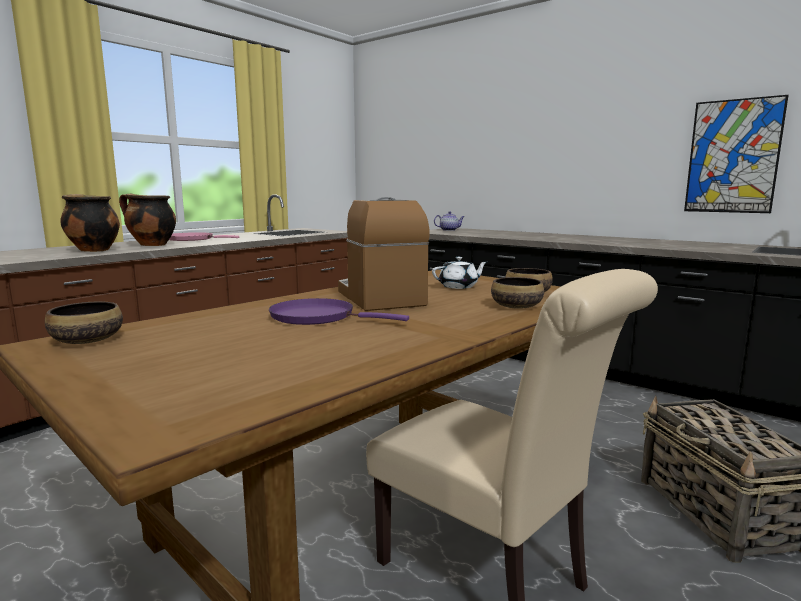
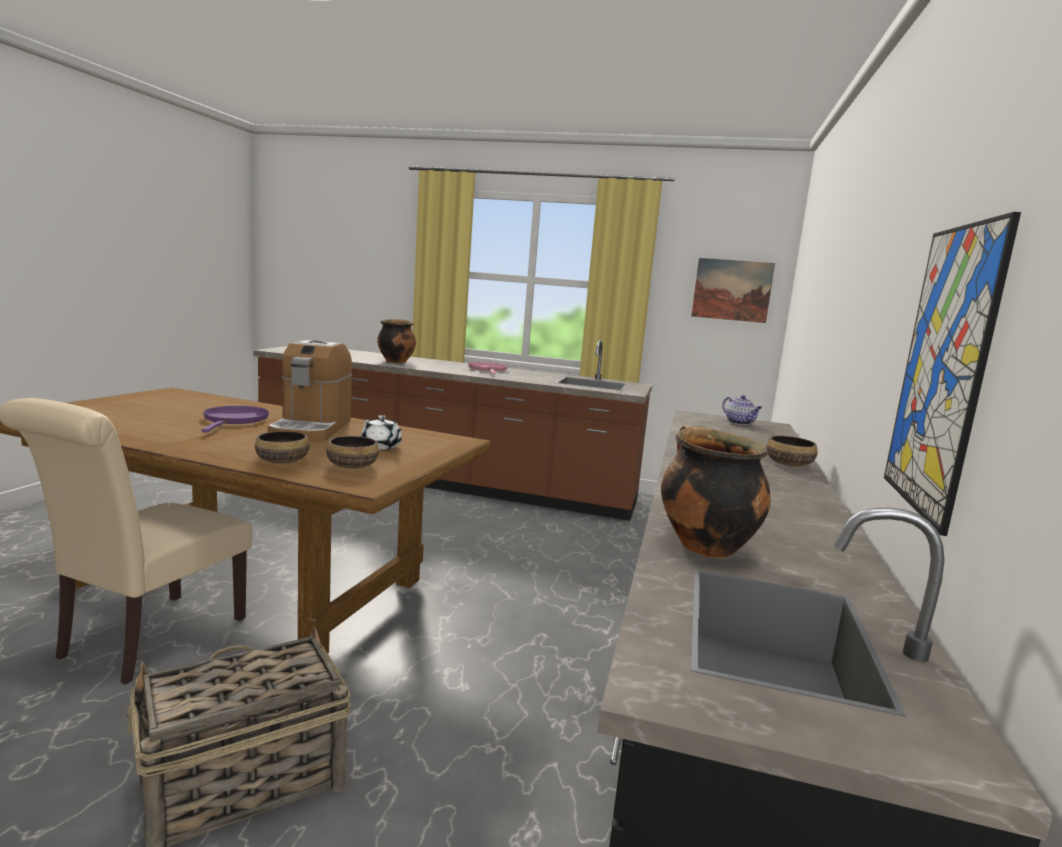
camera: 65 degrees right, 0 degrees up
(88, 340) = (177, 395): bowl -> bowl (789, 464)
(151, 245) = (438, 366): cooking pot -> cooking pot (704, 546)
(326, 146) = (732, 290): none -> picture
(379, 298) = (311, 428): coffee machine -> coffee machine turned 135 degrees clockwise

